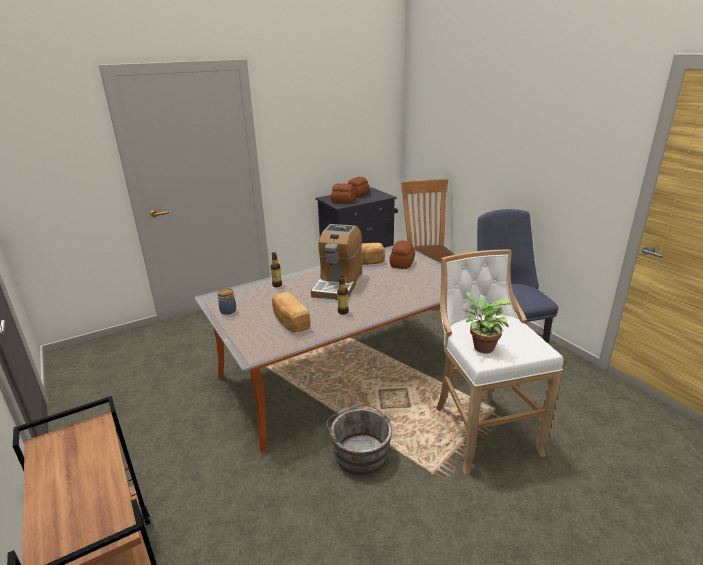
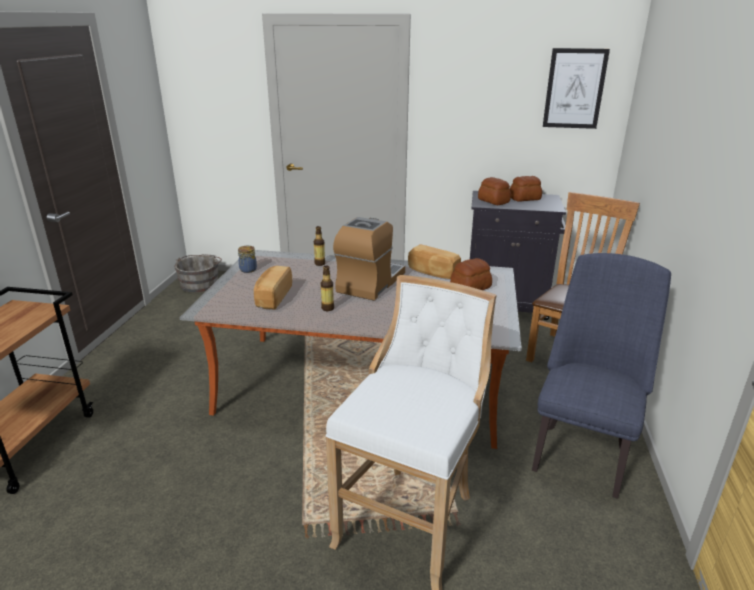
camera: 40 degrees right, 0 degrees up
(338, 284) = (370, 283): coffee machine -> coffee machine turned 150 degrees clockwise
(359, 452) = (274, 462): grey bucket -> grey bucket (200, 283)
(370, 108) = (574, 89): none -> picture
(481, 347) = (375, 399): potted plant -> none

